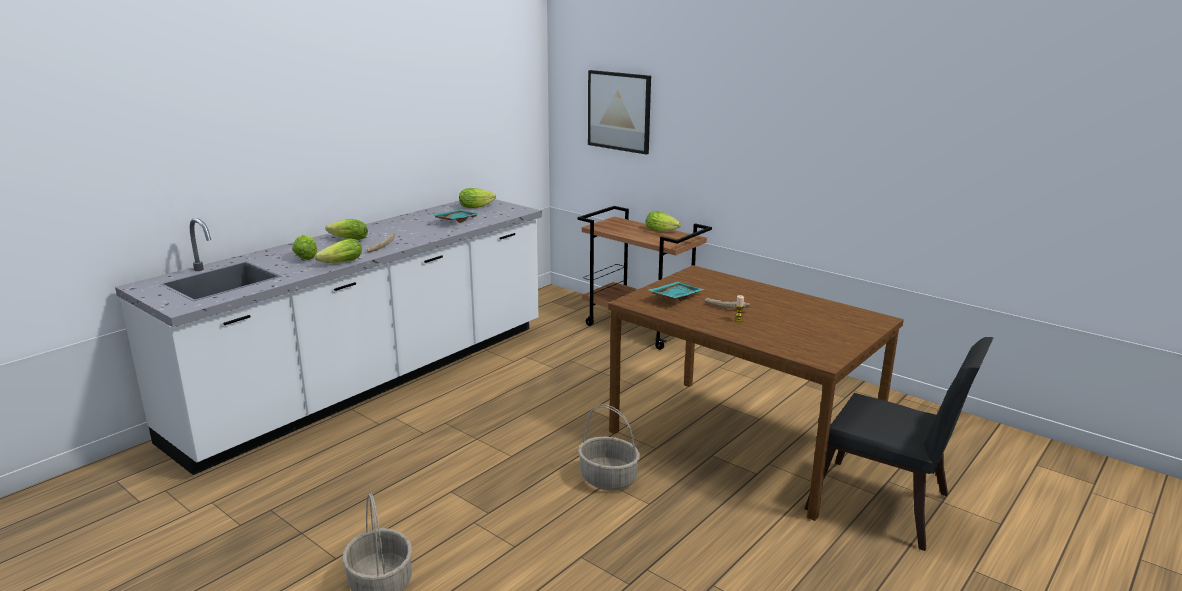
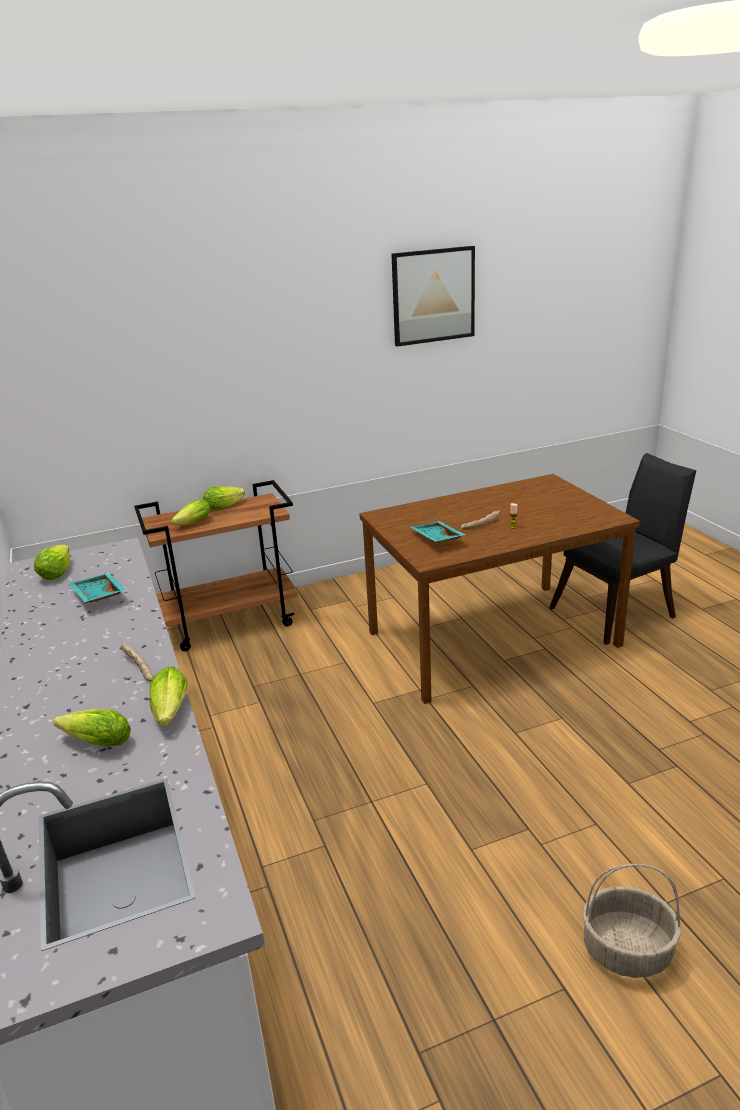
camera: 60 degrees left, 5 degrees up
(347, 239) = (59, 694): lettuce -> lettuce (191, 524)
(609, 478) = (508, 729): basket -> none
(619, 111) = (109, 389): picture -> picture (433, 296)

